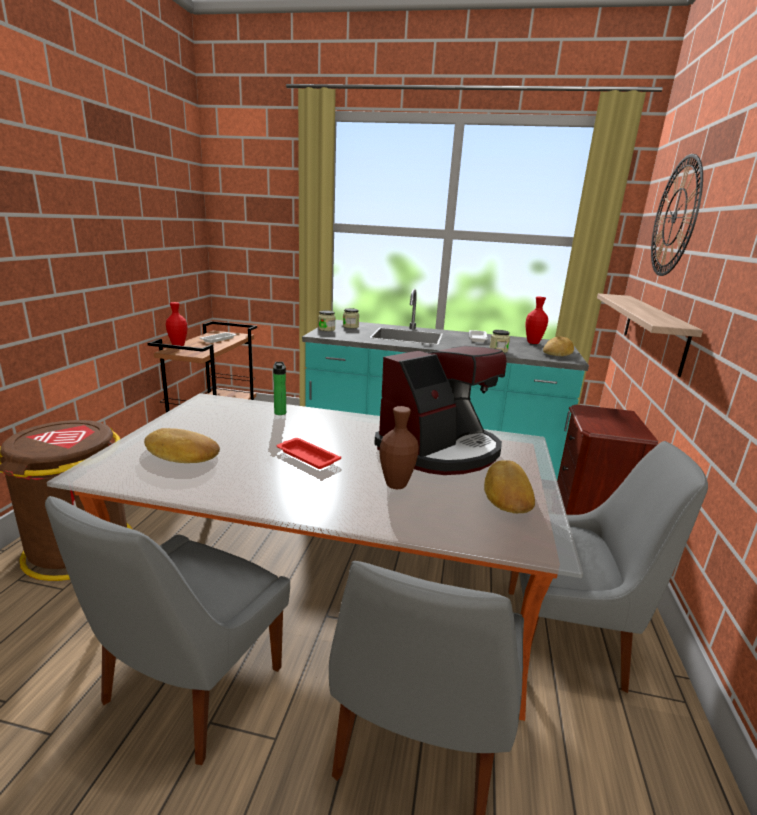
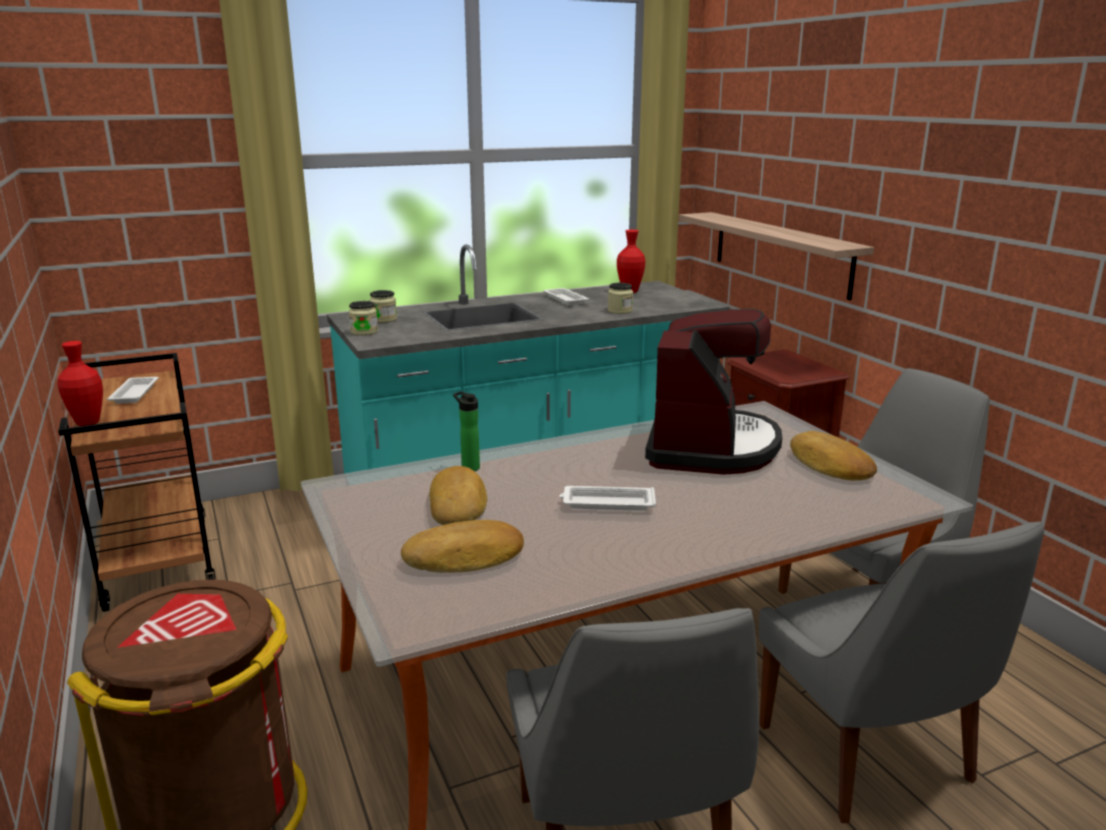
camera: 35 degrees left, 0 degrees up
(307, 456) = (606, 503): red tray -> white tray
(396, 485) = (739, 495): brown vase -> none
(558, 352) = (675, 297): bread -> bread (459, 505)
(674, 217) = (776, 120): wall clock -> none

